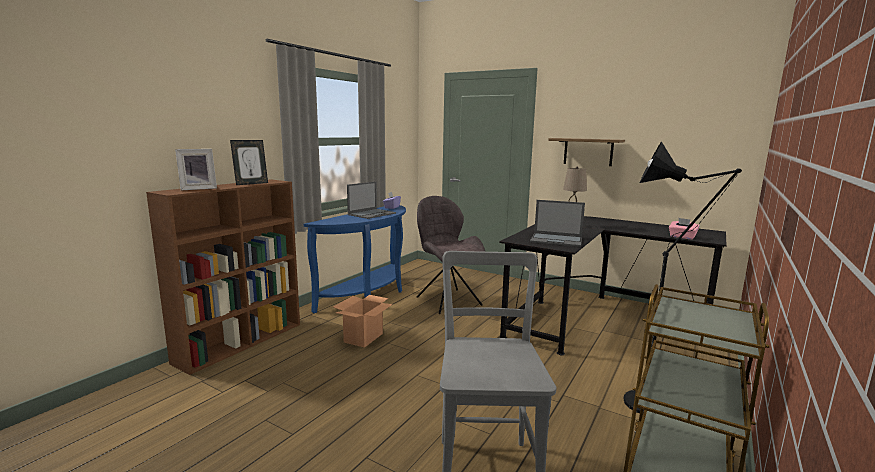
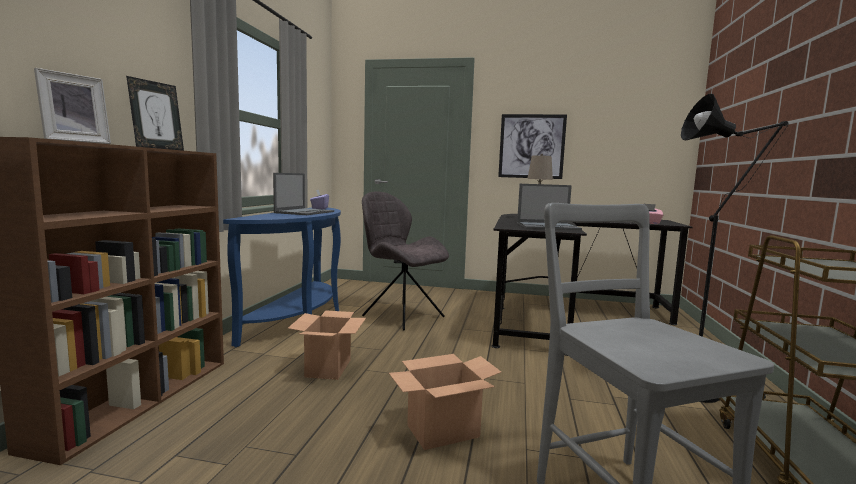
camera: 20 degrees left, 5 degrees down
(406, 396) = (442, 432): none -> cardboard box
(588, 151) = (531, 146): shelf -> picture

